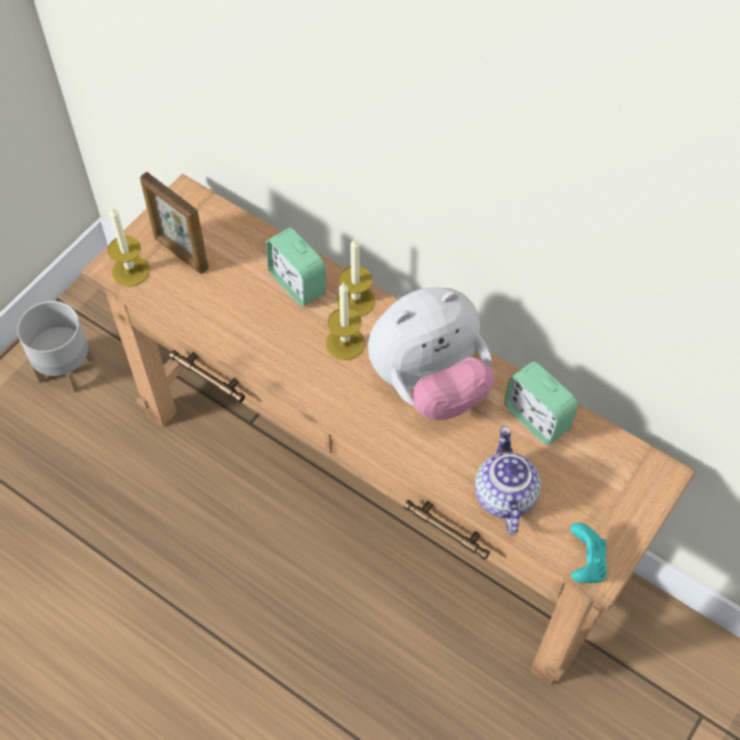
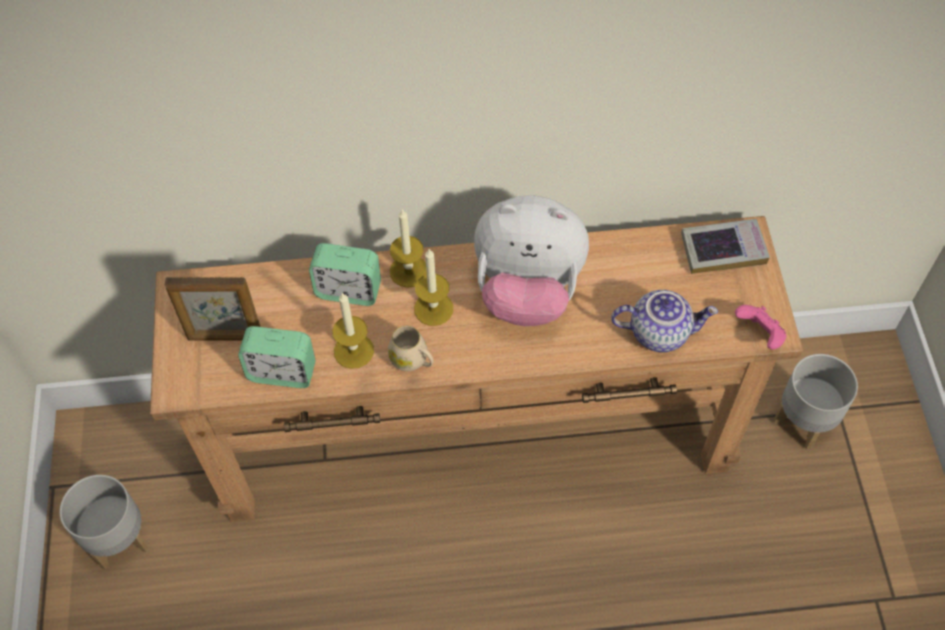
camera: 40 degrees left, 0 degrees up
(130, 271) = (195, 382): candle -> candle (353, 351)
(291, 370) = (412, 360): none -> beige mug
(429, 384) = (527, 291): plush toy -> plush toy turned 75 degrees clockwise
(503, 495) = (660, 331): teapot -> teapot turned 135 degrees clockwise
(536, 418) = (627, 259): alarm clock -> alarm clock (282, 372)
(585, 563) = (760, 335): turquoise game controller -> pink game controller
(627, 471) = (723, 250): none -> book
(661, 700) = (805, 420): none -> grey planter

